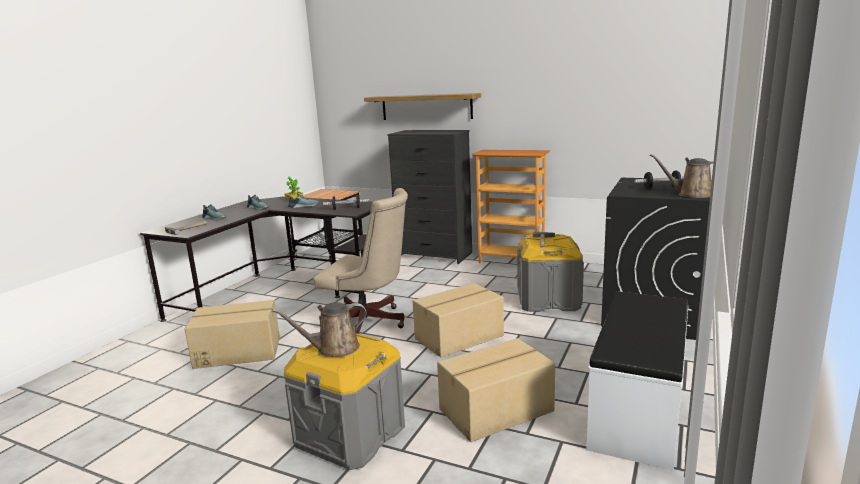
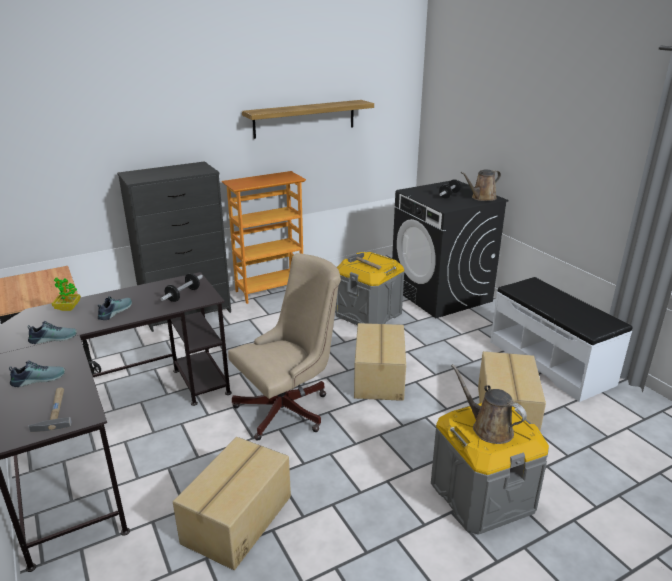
camera: 55 degrees left, 10 degrees up
(333, 349) = (488, 428): brown watering can -> brown watering can turned 120 degrees clockwise
(426, 107) = (143, 139): shelf -> shelf (304, 118)

